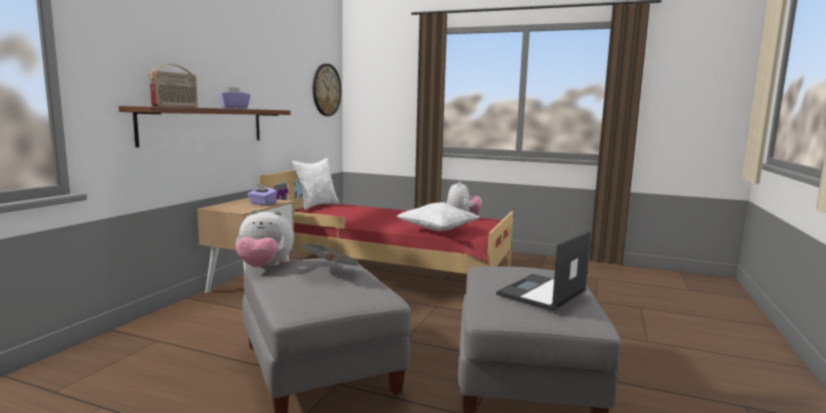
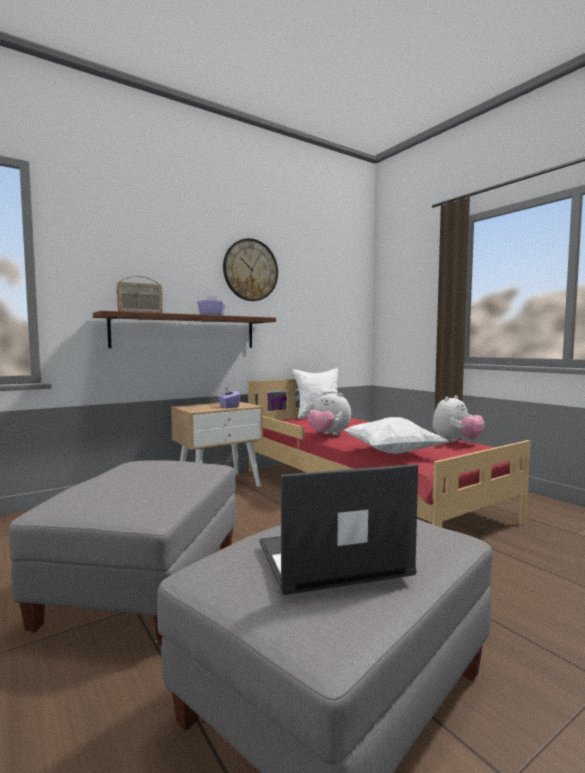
camera: 35 degrees right, 5 degrees down
(264, 267) = (131, 463): plush toy -> plush toy (328, 435)
(326, 90) = (347, 300): wall clock -> wall clock (250, 270)
(332, 272) = (161, 477): newspaper -> none

